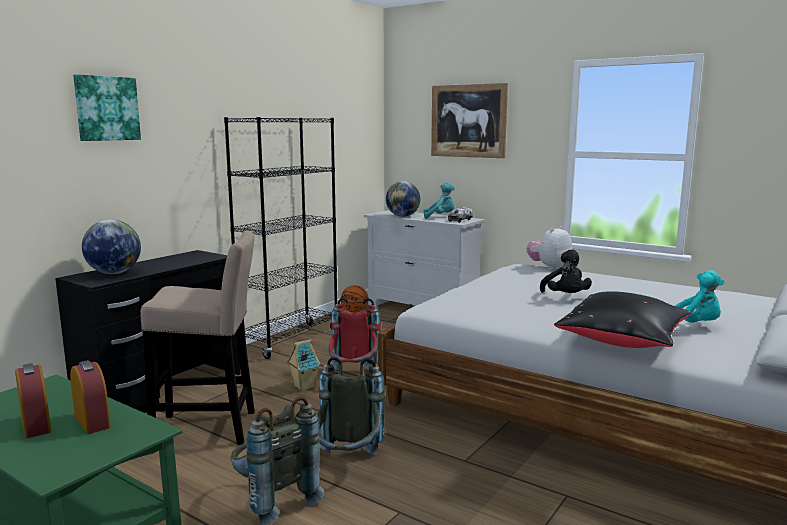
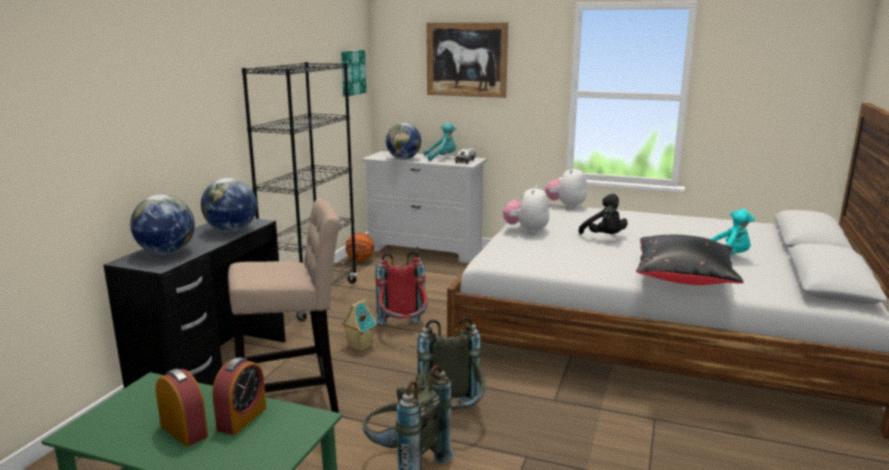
camera: 15 degrees left, 5 degrees up
(92, 421) = (242, 418): alarm clock -> alarm clock turned 75 degrees clockwise
(106, 108) = (135, 68): picture -> picture (352, 72)
(186, 261) = (231, 230): none -> globe
(487, 285) = (526, 230): none -> plush toy

